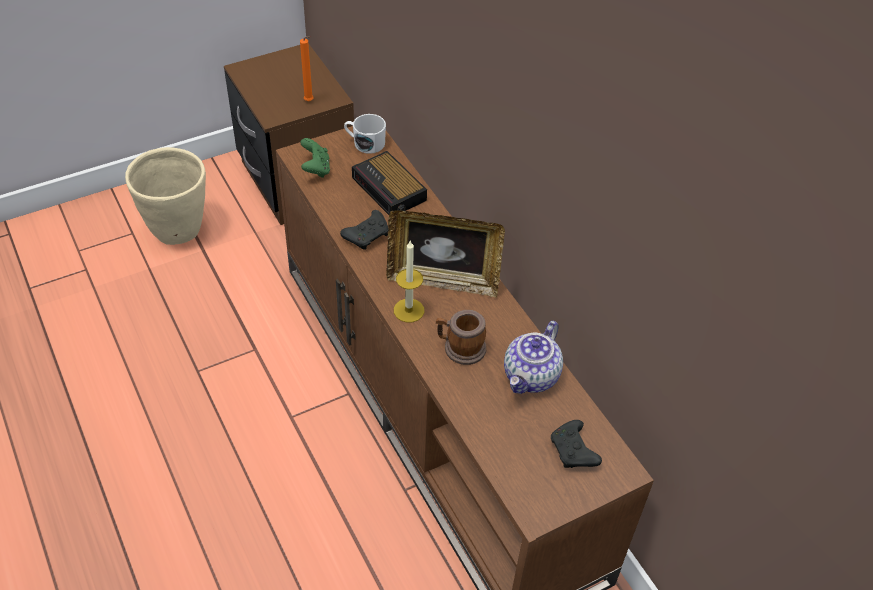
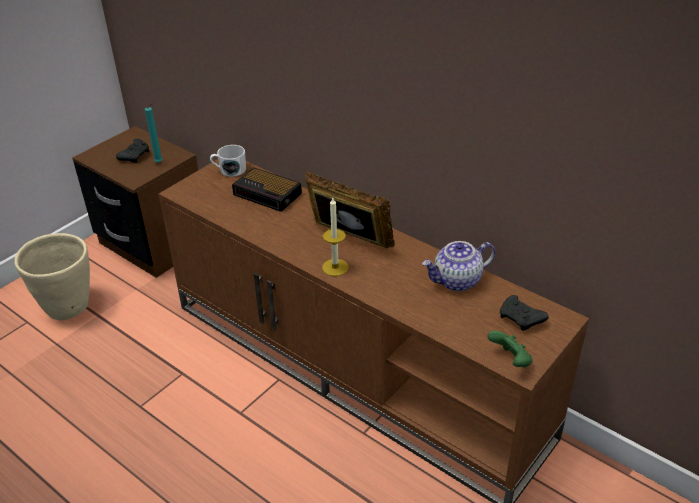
camera: 20 degrees left, 10 degrees down
(310, 102) = (160, 162): orange candle -> turquoise candle
(316, 169) = (200, 197): green game controller -> green game controller (510, 360)
(367, 235) = (270, 228): black game controller -> black game controller (135, 155)
(443, 280) = (348, 240): picture frame -> picture frame turned 135 degrees counterclockwise
(460, 348) = (391, 279): mug -> none
(531, 377) = (457, 281): teapot -> teapot turned 60 degrees clockwise

